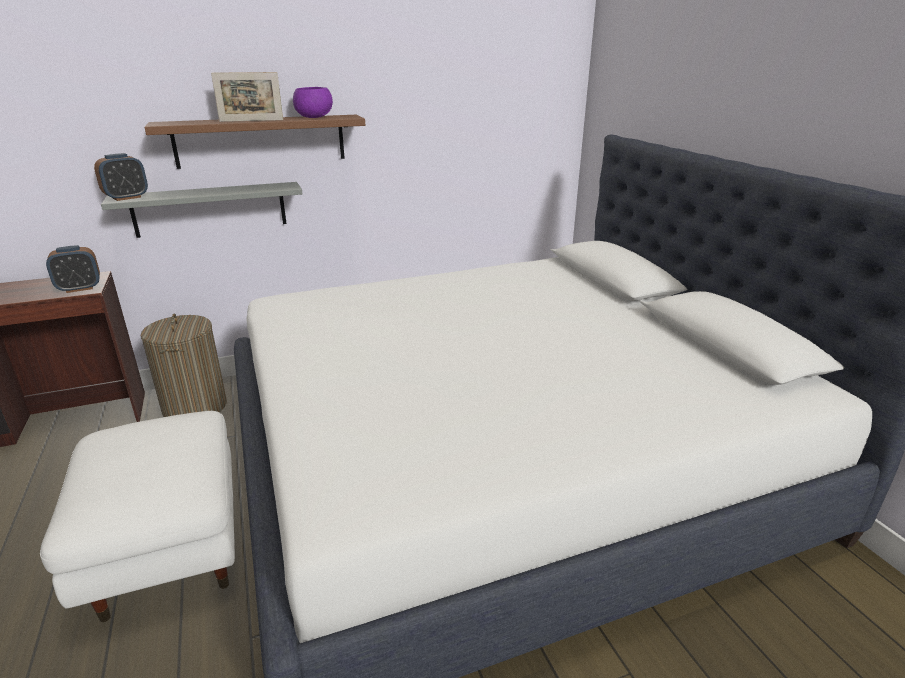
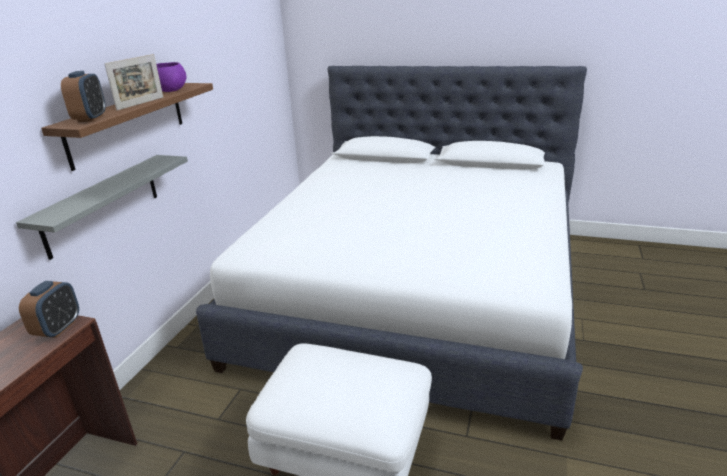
camera: 50 degrees left, 0 degrees up
(127, 197) = (55, 214): alarm clock -> alarm clock (90, 118)
(195, 407) = (163, 402): laundry basket -> none

